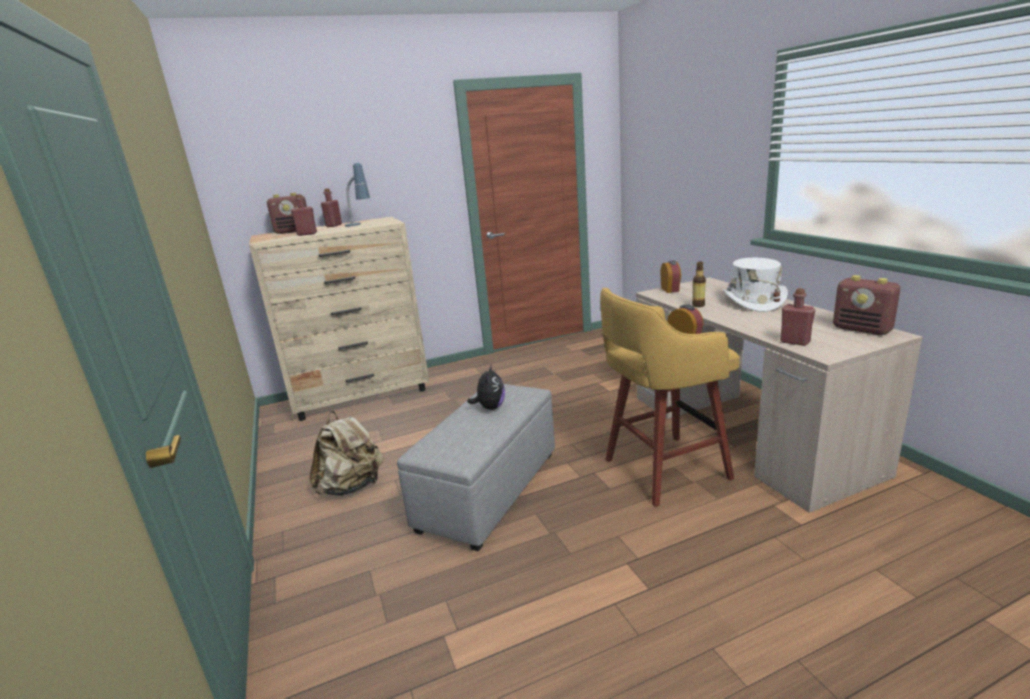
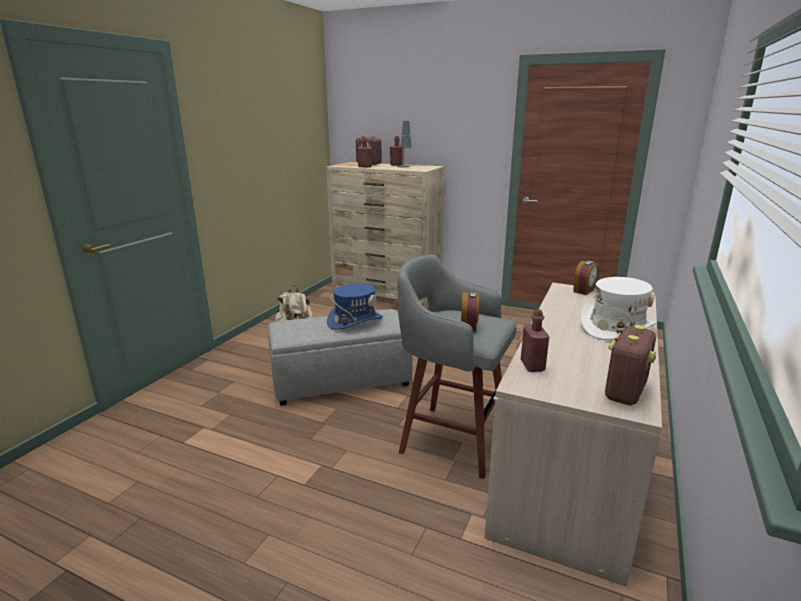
camera: 45 degrees right, 0 degrees up
(490, 407) = (355, 321): plush toy -> blue hat
(662, 470) = (451, 439): yellow stool -> grey stool
(698, 305) = (562, 310): bottle -> none
(862, 329) = (625, 391): radio -> radio turned 150 degrees counterclockwise

